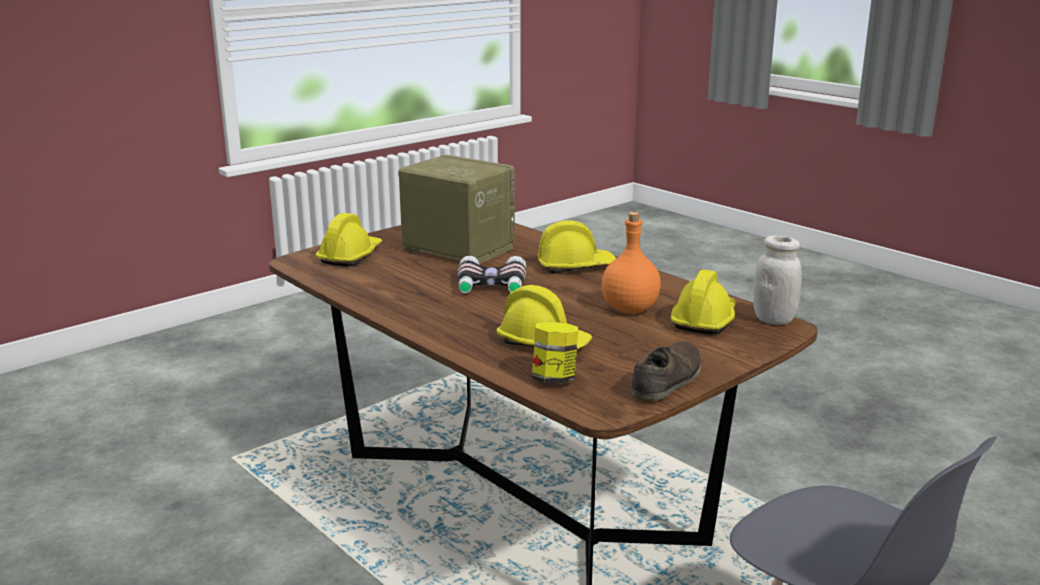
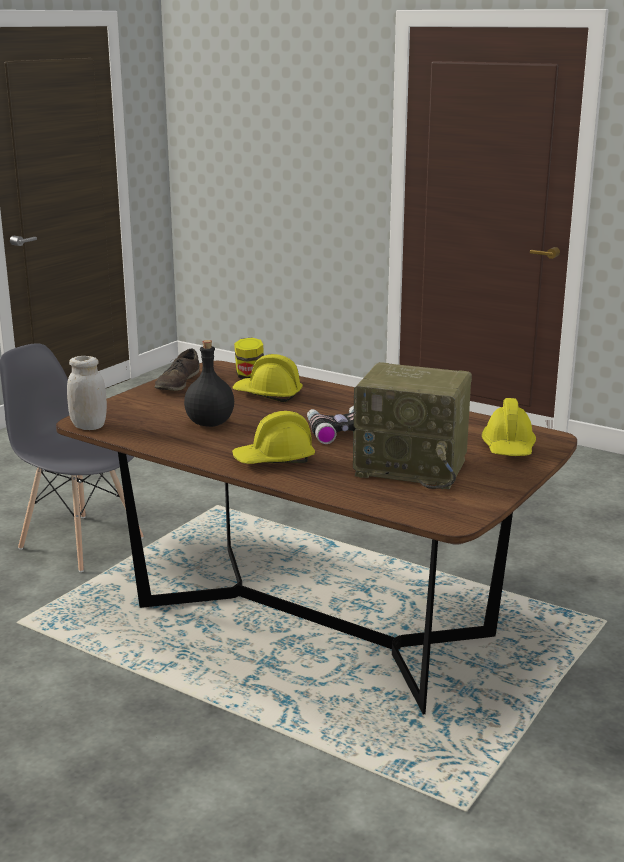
camera: 165 degrees right, 0 degrees up
(629, 309) = (210, 423): orange bottle -> black bottle
(704, 320) = (147, 421): yellow hard hat -> none

